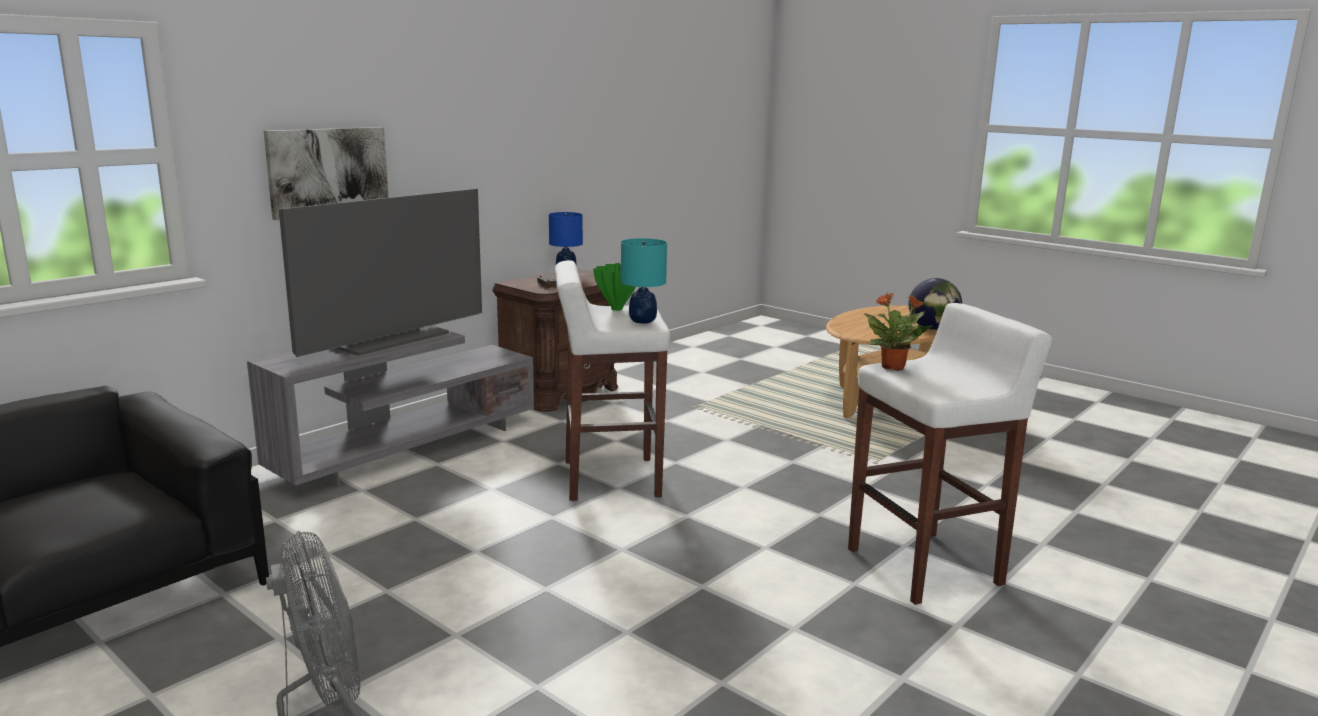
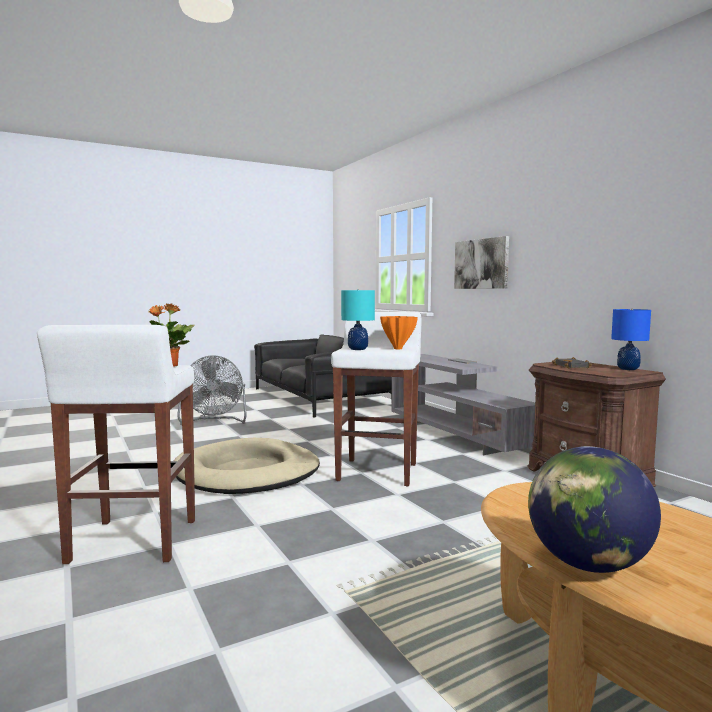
camera: 110 degrees right, 10 degrees down
(390, 338) = (453, 361): television -> none
(616, 309) = (397, 348): green vase -> orange vase
(674, 561) = (248, 473): none -> beige dog bed

